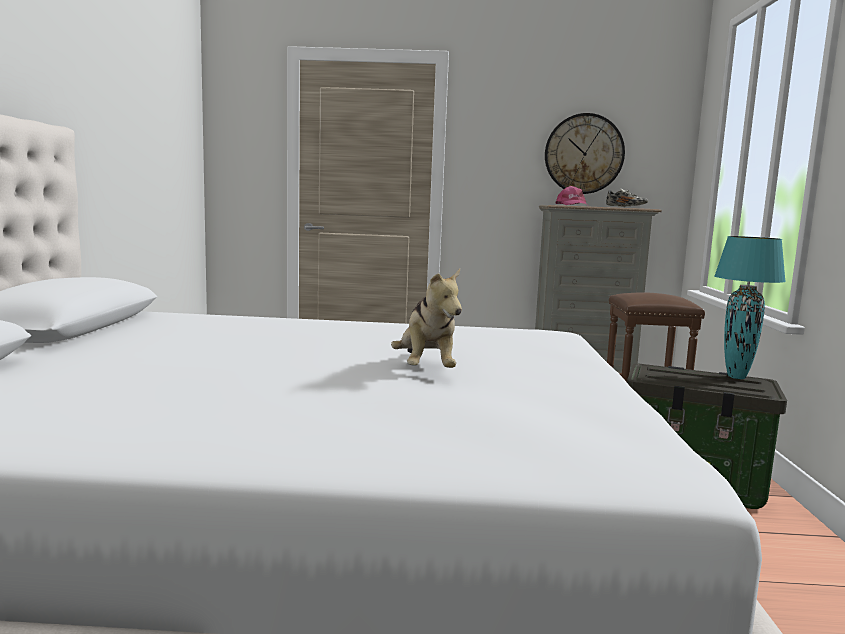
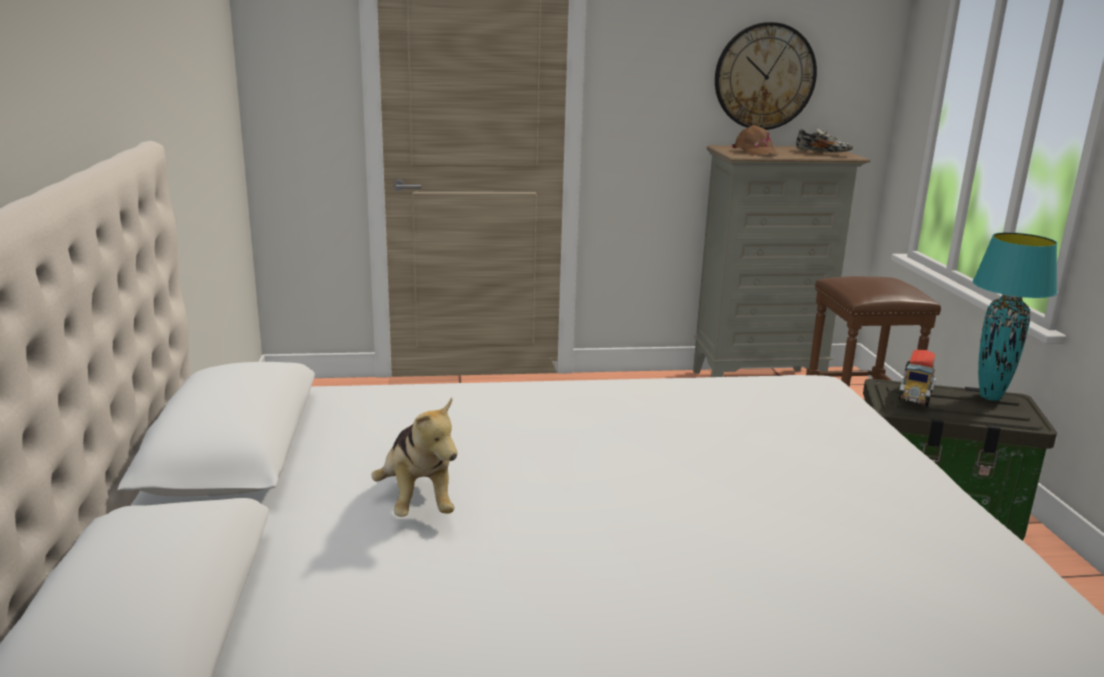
camera: 10 degrees left, 10 degrees up
(426, 369) = (741, 492): plush toy -> plush toy (417, 501)
(571, 205) = (755, 152): pink cap -> brown cap
(667, 372) = (914, 396): none -> toy truck

